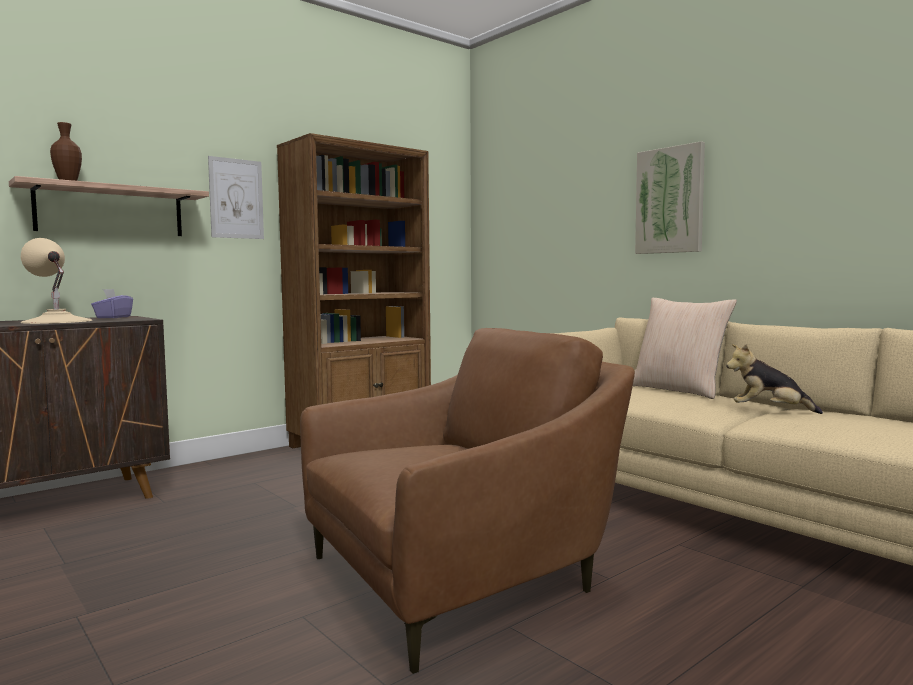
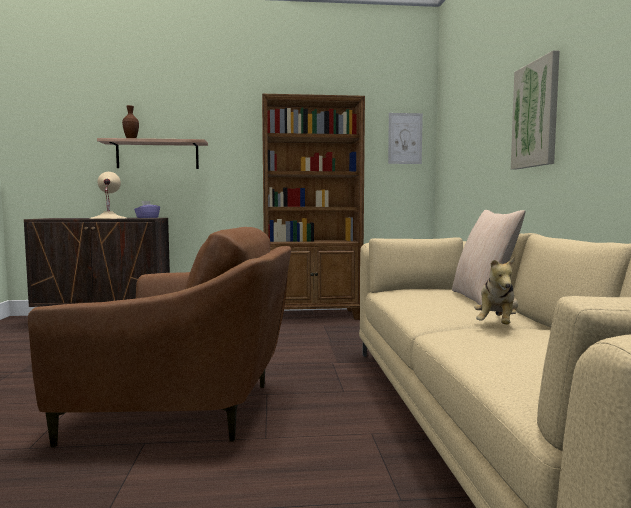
camera: 35 degrees right, 0 degrees up
(236, 198) = (235, 143): picture -> picture (405, 138)
(769, 411) = (497, 325): plush toy -> plush toy turned 120 degrees counterclockwise

